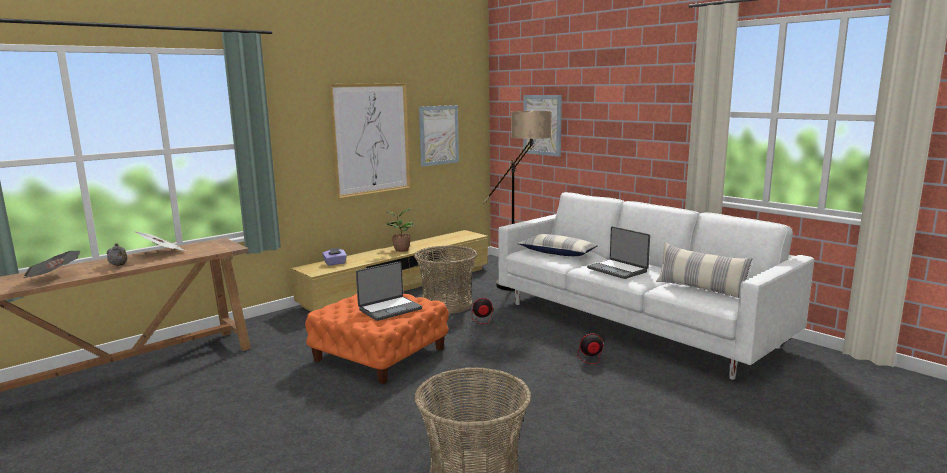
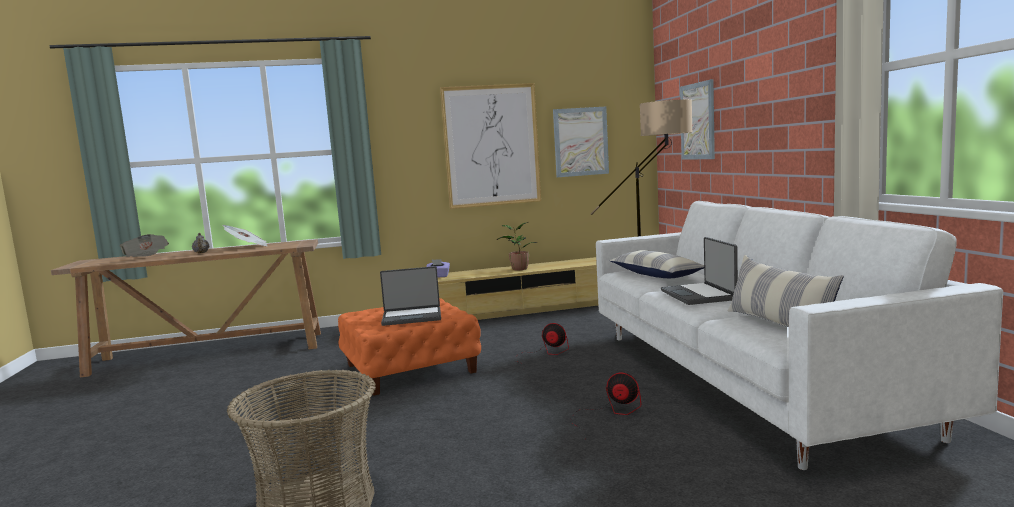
camera: 30 degrees right, 5 degrees down
(447, 304) = (541, 331): basket -> none

